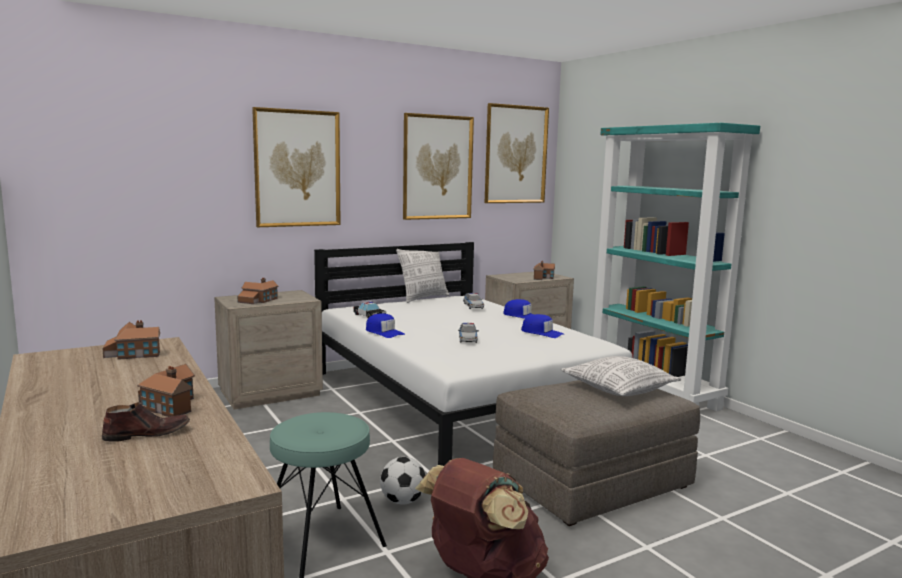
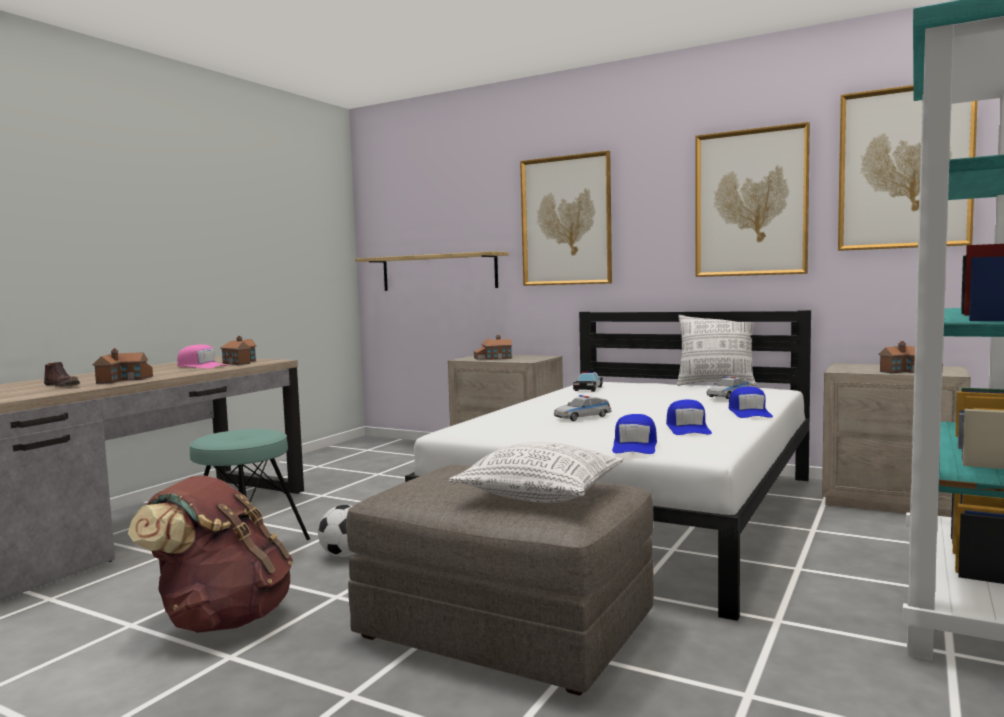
camera: 60 degrees right, 5 degrees down
(123, 368) = (201, 366): none -> pink cap
(146, 213) = (438, 272): none -> shelf
(384, 332) = (538, 400): blue cap -> blue cap (635, 446)

